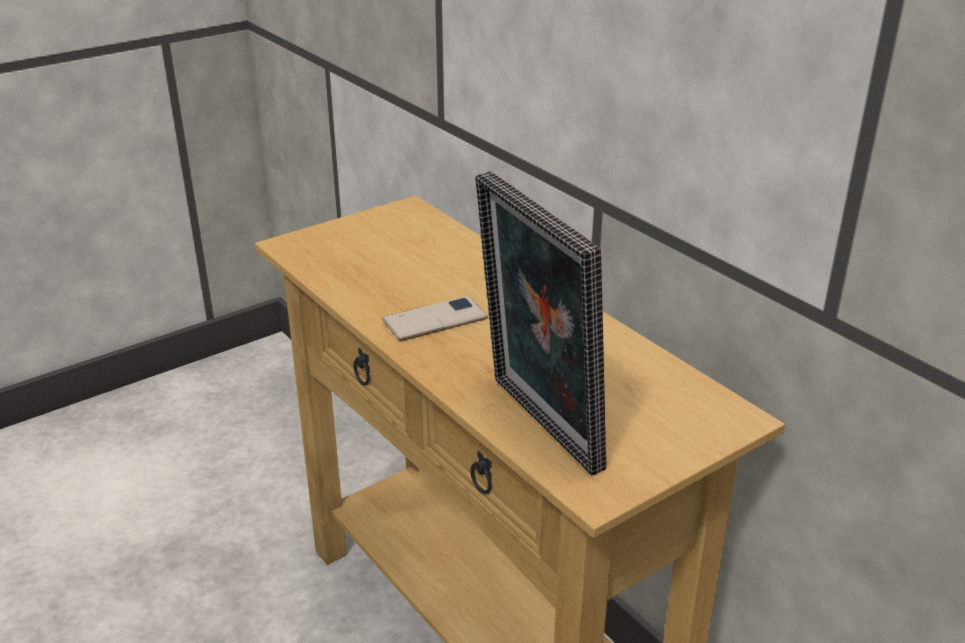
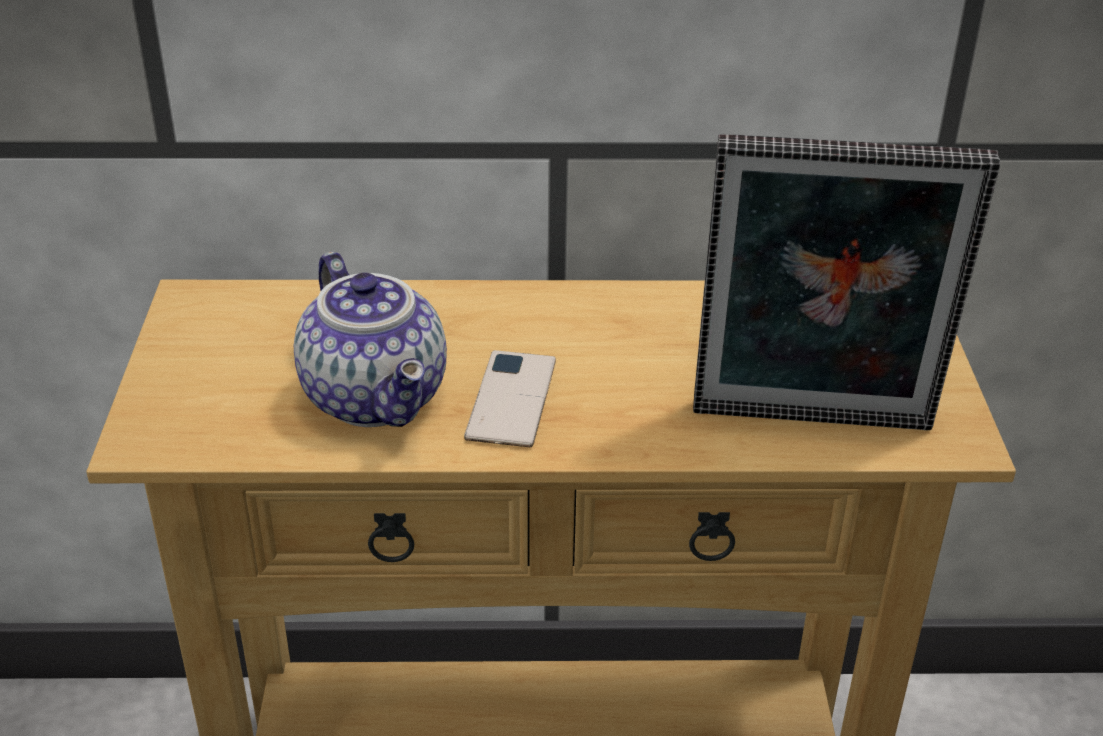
camera: 55 degrees left, 5 degrees up
(389, 284) = (379, 398): none -> teapot

